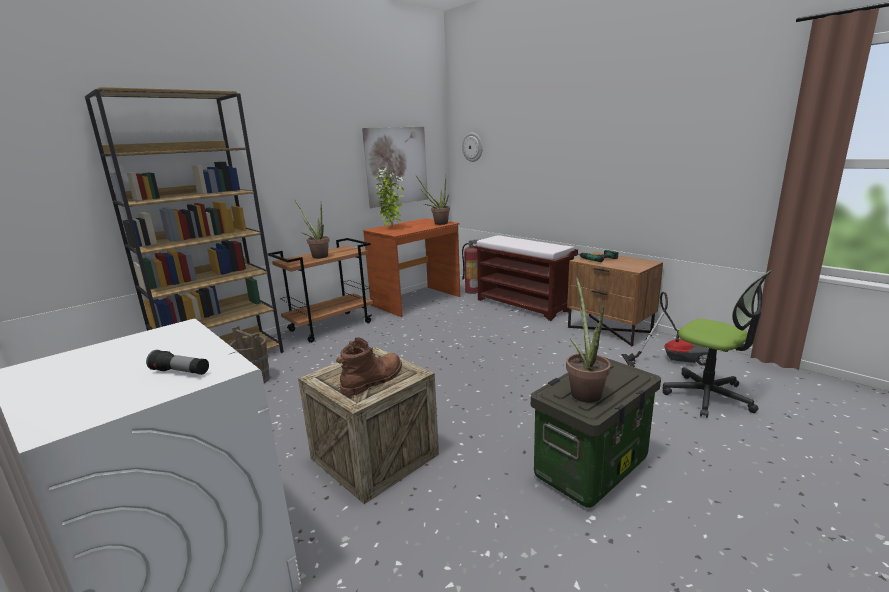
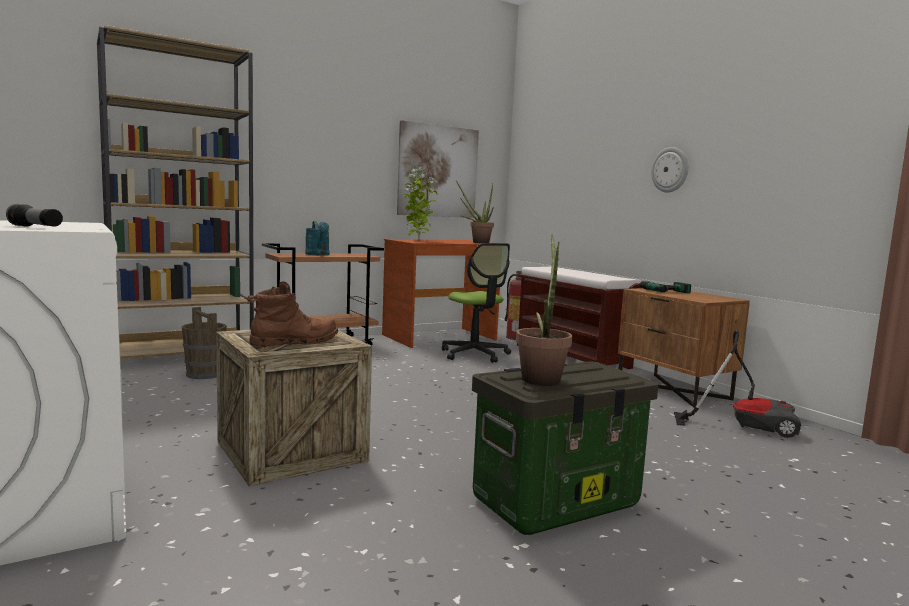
camera: 10 degrees right, 10 degrees down
(317, 256) = (318, 254): potted plant -> turquoise watering can
(472, 147) = (535, 158): wall clock -> wall clock (670, 170)
(708, 396) = (772, 465): office chair -> office chair (475, 354)

